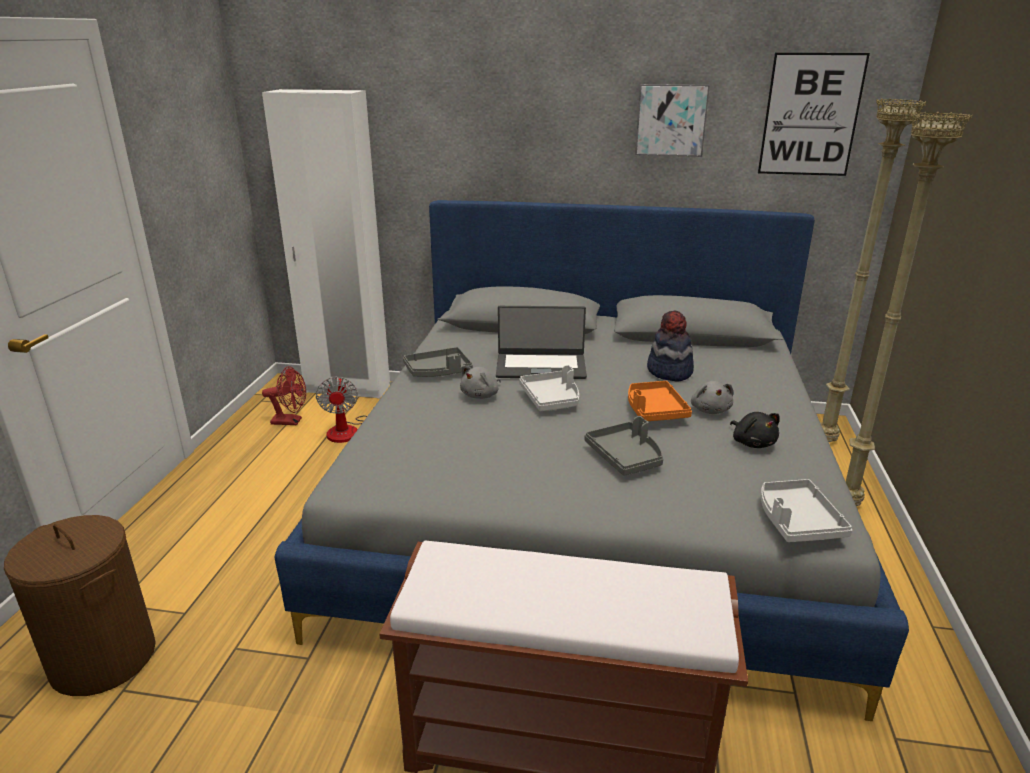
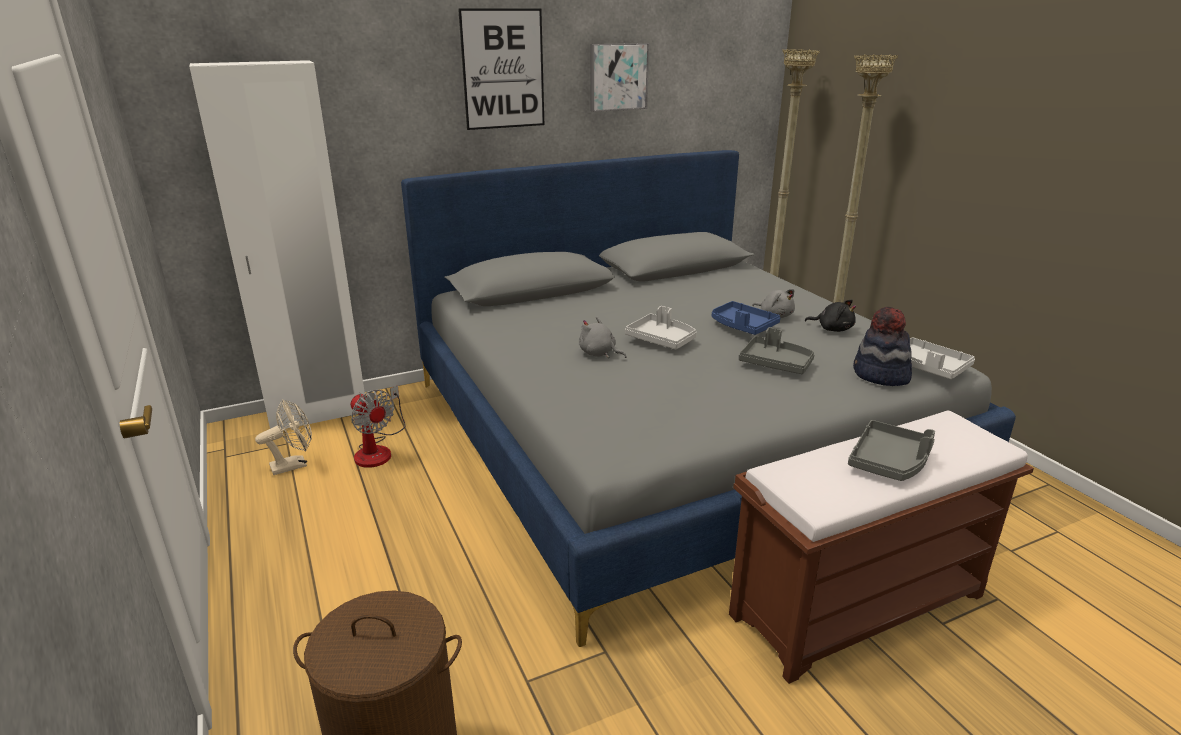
camera: 35 degrees left, 0 degrees up
(291, 421) = (294, 464): red fan -> beige fan
(438, 371) = (528, 346): grey tray -> grey tray (889, 462)
(481, 395) = (599, 353): grey plush toy -> grey plush toy turned 120 degrees clockwise
(541, 366) = (608, 318): laptop -> none
(654, 410) = (742, 326): orange tray -> blue tray
(669, 372) = (706, 297): hat -> hat (880, 375)
(811, 115) = (720, 66): picture -> picture (503, 69)

